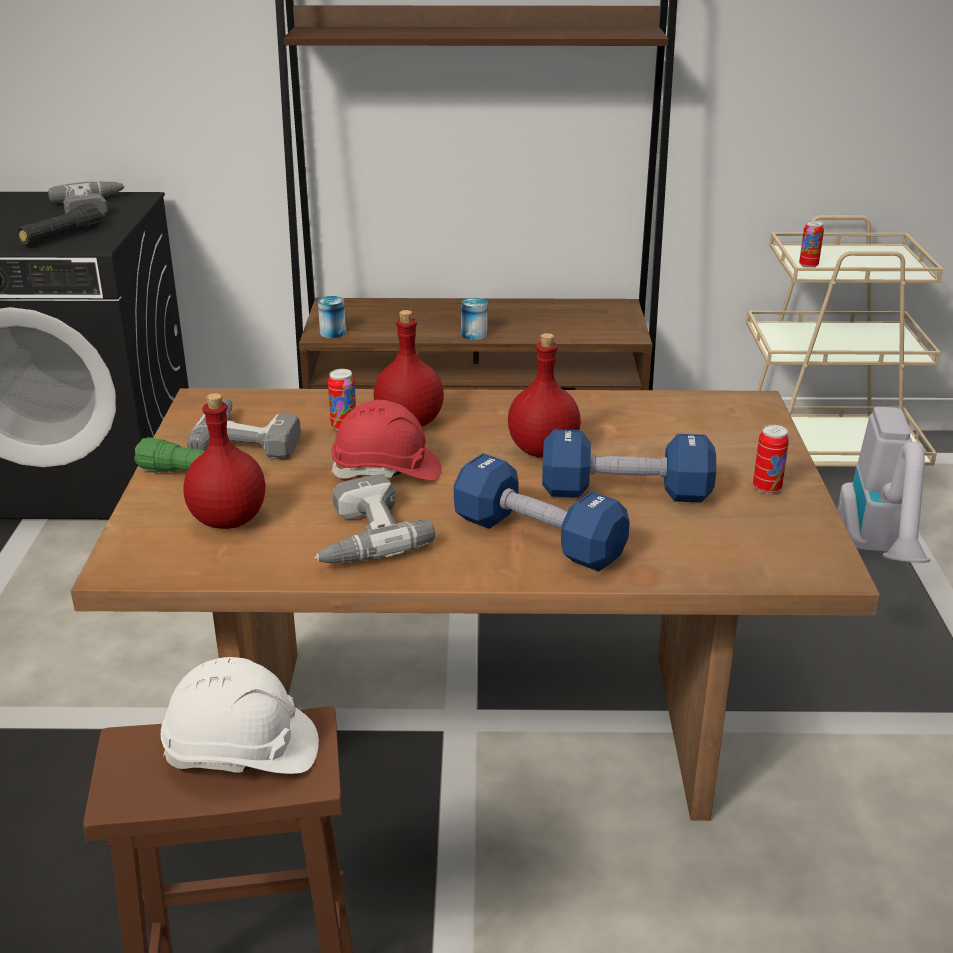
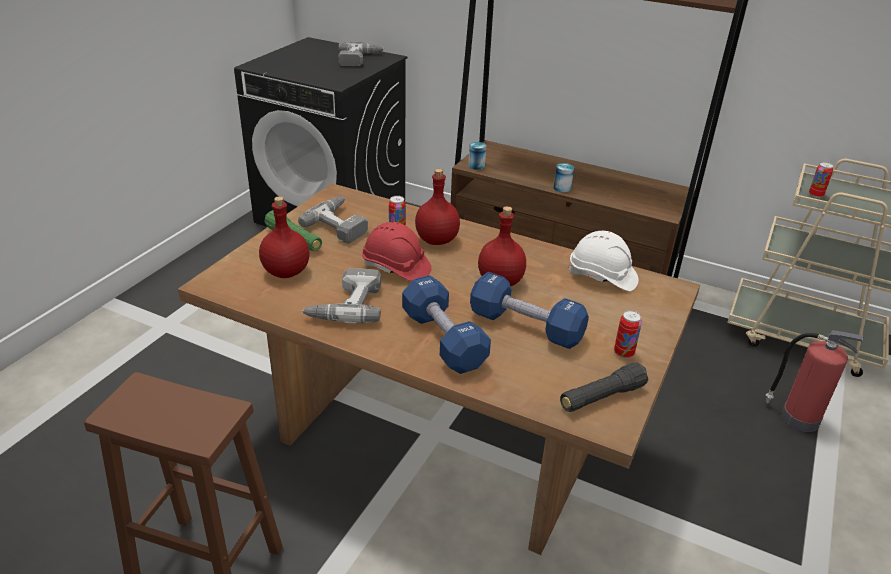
camera: 25 degrees right, 5 degrees up
(61, 236) = (326, 75): black flashlight -> black flashlight (601, 397)
(242, 751) = (185, 411): white hard hat -> white hard hat (602, 276)
(878, 552) = (797, 418): vacuum cleaner -> fire extinguisher

